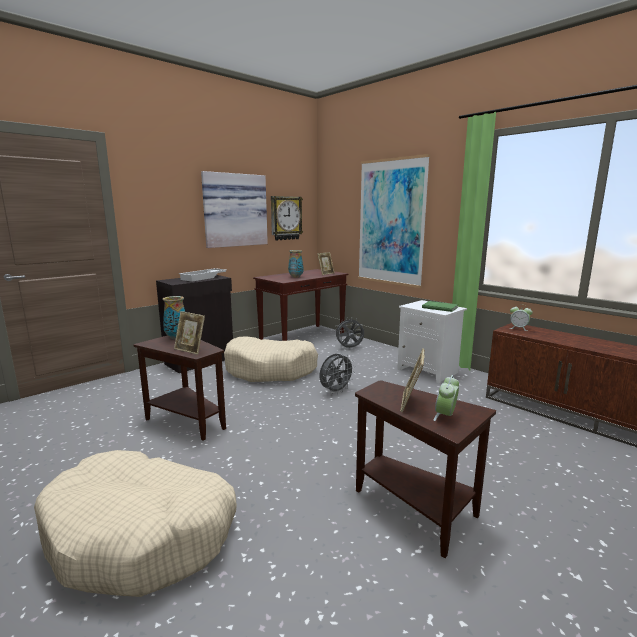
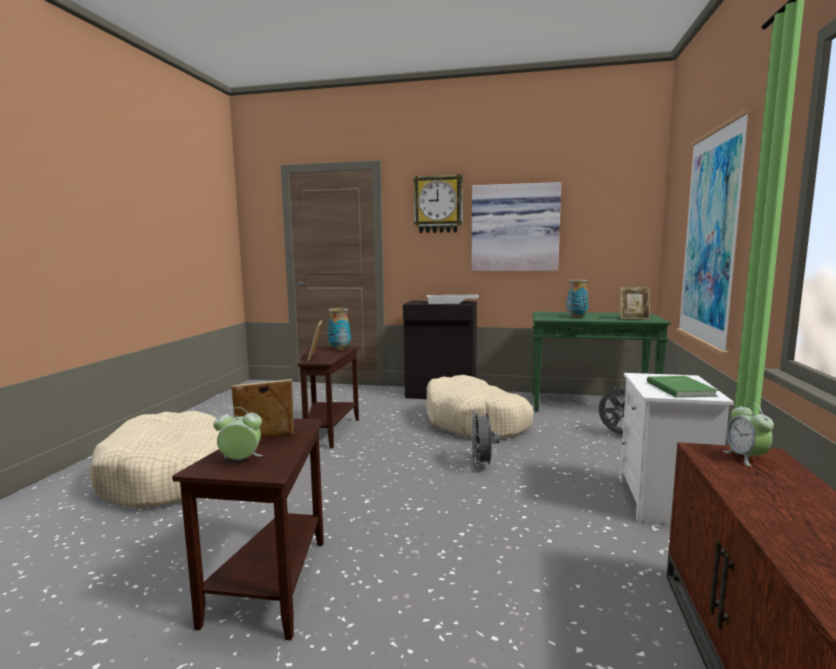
camera: 55 degrees right, 5 degrees down
(285, 218) = (598, 237): wall clock -> wall clock (438, 204)
(303, 337) = (592, 405): brown console table -> green console table
(335, 391) = (482, 465): grey fan -> grey fan turned 75 degrees clockwise

